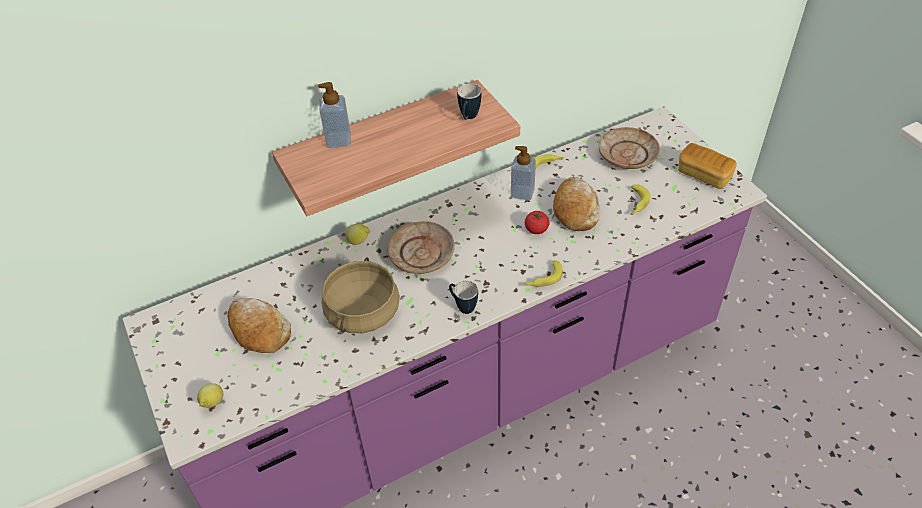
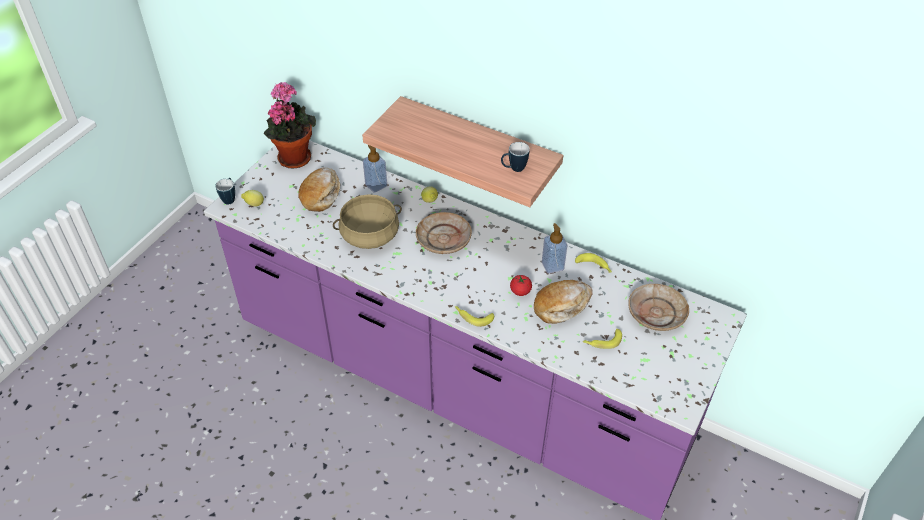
camera: 55 degrees right, 0 degrees up
(170, 329) = (294, 156): none -> potted plant
(338, 140) = (435, 119): soap dispenser -> soap dispenser (376, 185)
(463, 306) = (413, 283): mug -> mug (229, 198)
(704, 175) = (679, 375): bread -> none

